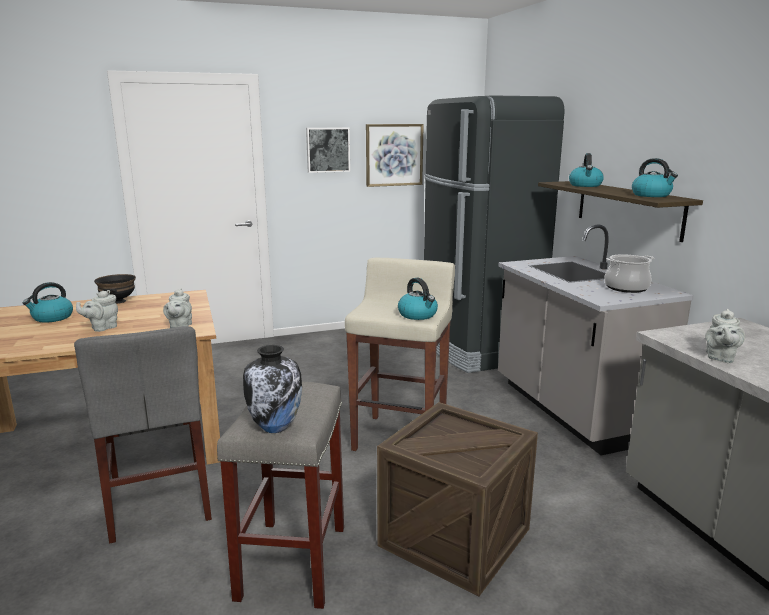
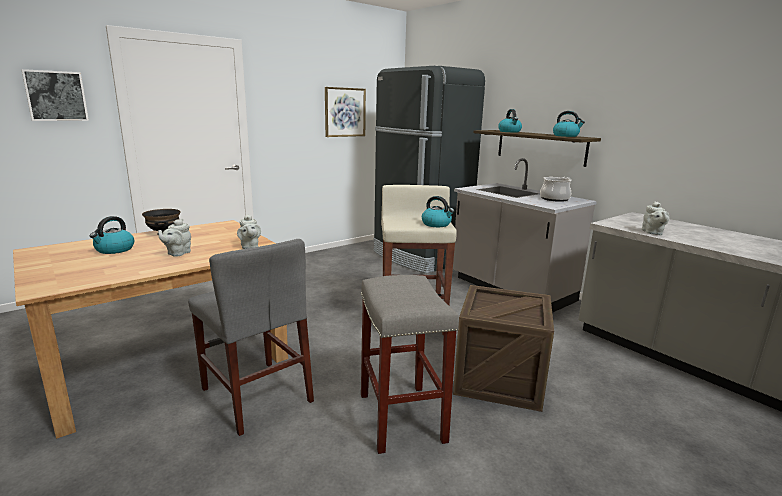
camera: 20 degrees left, 0 degrees up
(276, 427) = (421, 305): vase -> none
(327, 149) = (296, 106): picture -> picture (56, 96)

